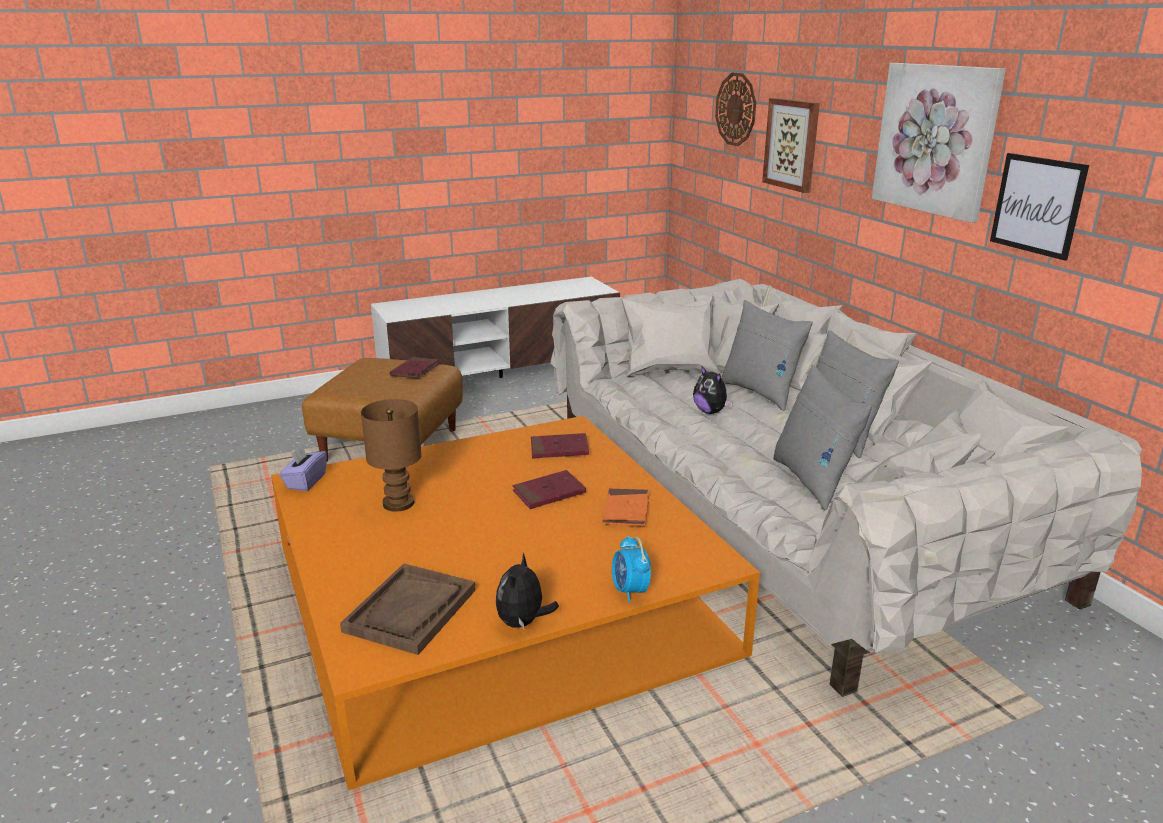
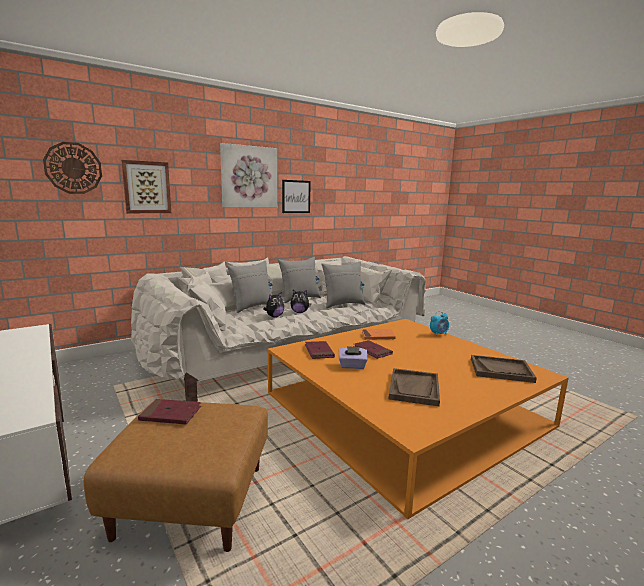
camera: 100 degrees left, 10 degrees down
(305, 482) = (413, 430): purple tissue box -> purple tissue box (352, 366)
(397, 503) = (414, 388): brown table lamp -> brown tray
(523, 622) = (479, 349): plush toy -> plush toy (299, 312)

